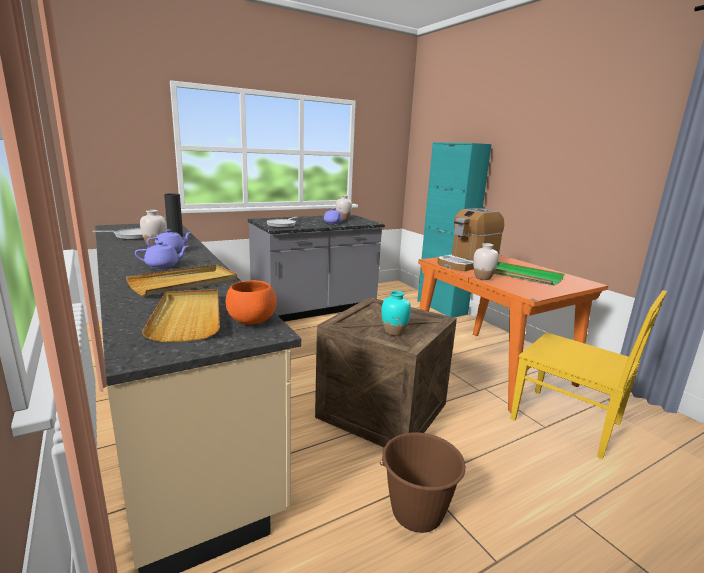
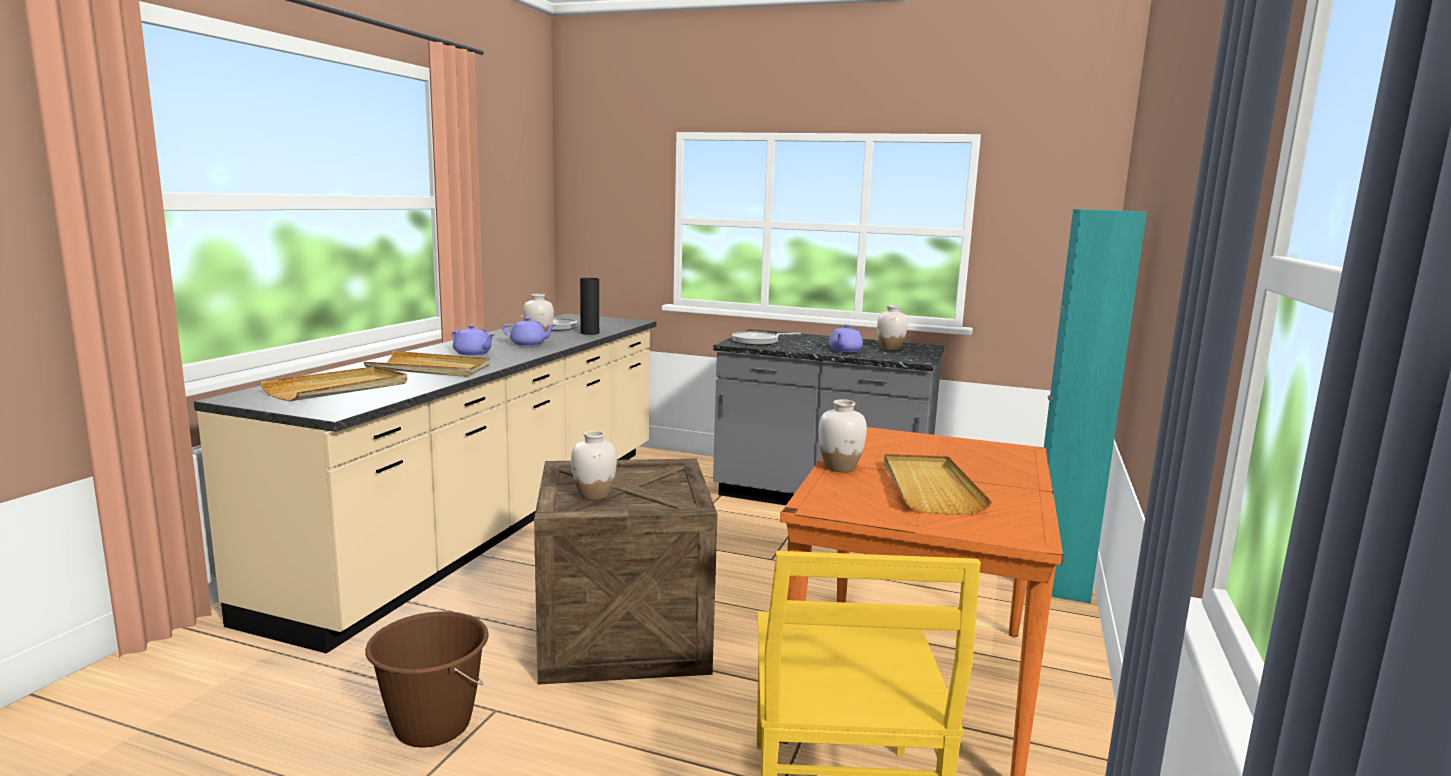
camera: 50 degrees right, 5 degrees down
(252, 321) = (355, 403): orange bowl -> none
(394, 332) = (594, 495): turquoise vase -> white vase
(467, 263) = (904, 448): coffee machine -> none
(523, 276) = (929, 488): green tray -> beige tray

